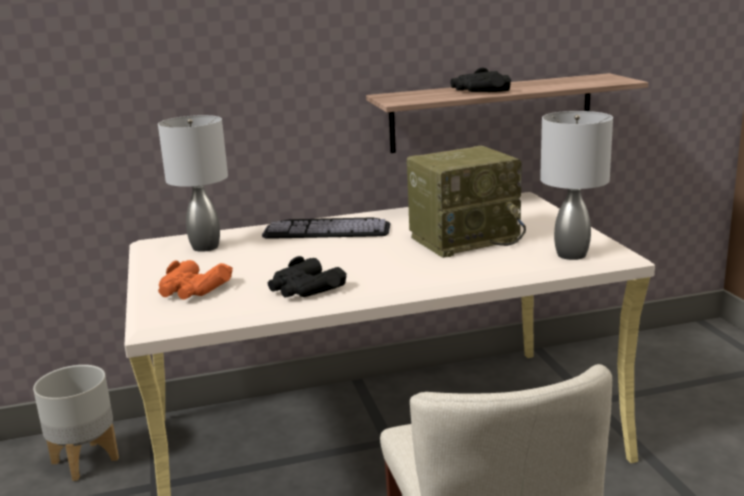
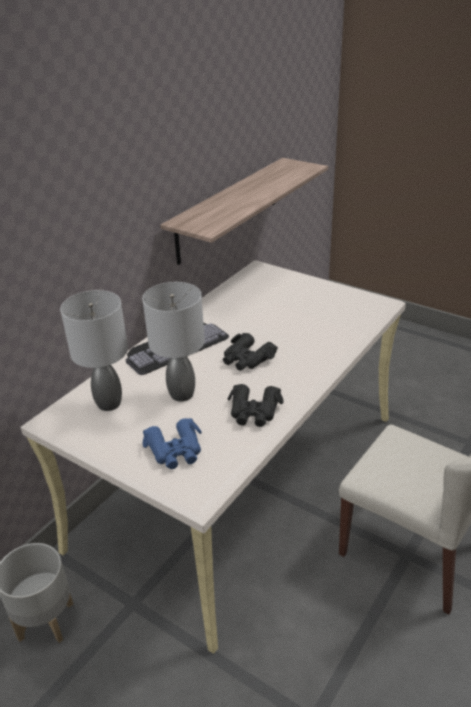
camera: 40 degrees left, 15 degrees up
(192, 290) = (175, 450): orange binoculars -> blue binoculars
(464, 239) = (283, 321): radio -> none
(479, 90) = (238, 199): black binoculars -> black binoculars (247, 359)
(570, 254) = (362, 312): grey table lamp -> grey table lamp (181, 394)

